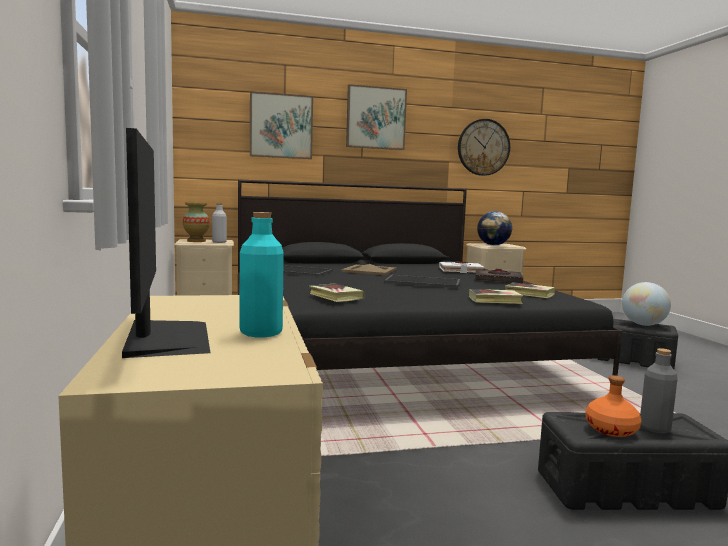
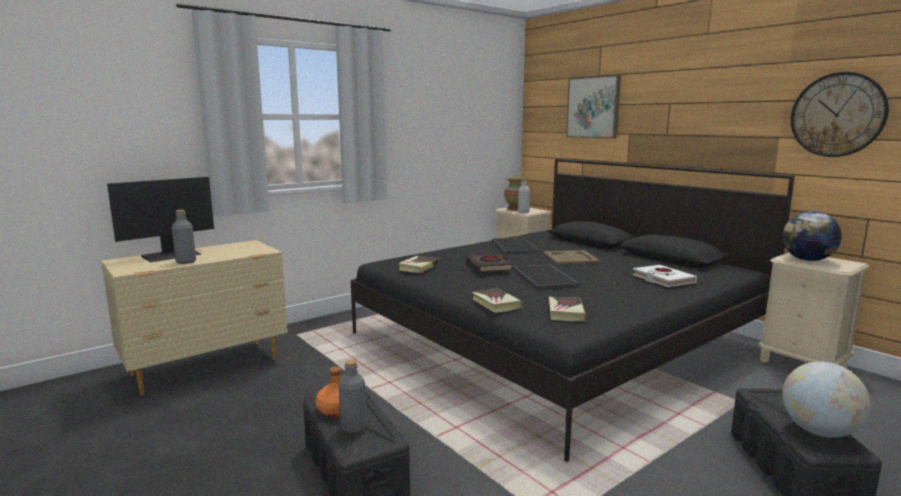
camera: 65 degrees right, 5 degrees up
(261, 332) = (186, 262): turquoise bottle -> grey bottle
(376, 118) = (683, 89): picture -> none
(498, 280) = (628, 296): black book -> black book (489, 266)

